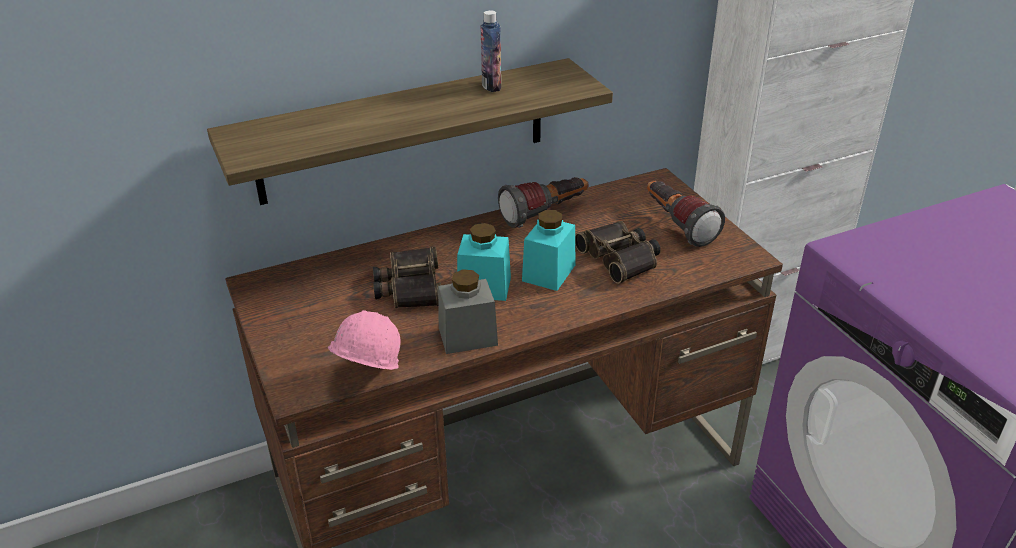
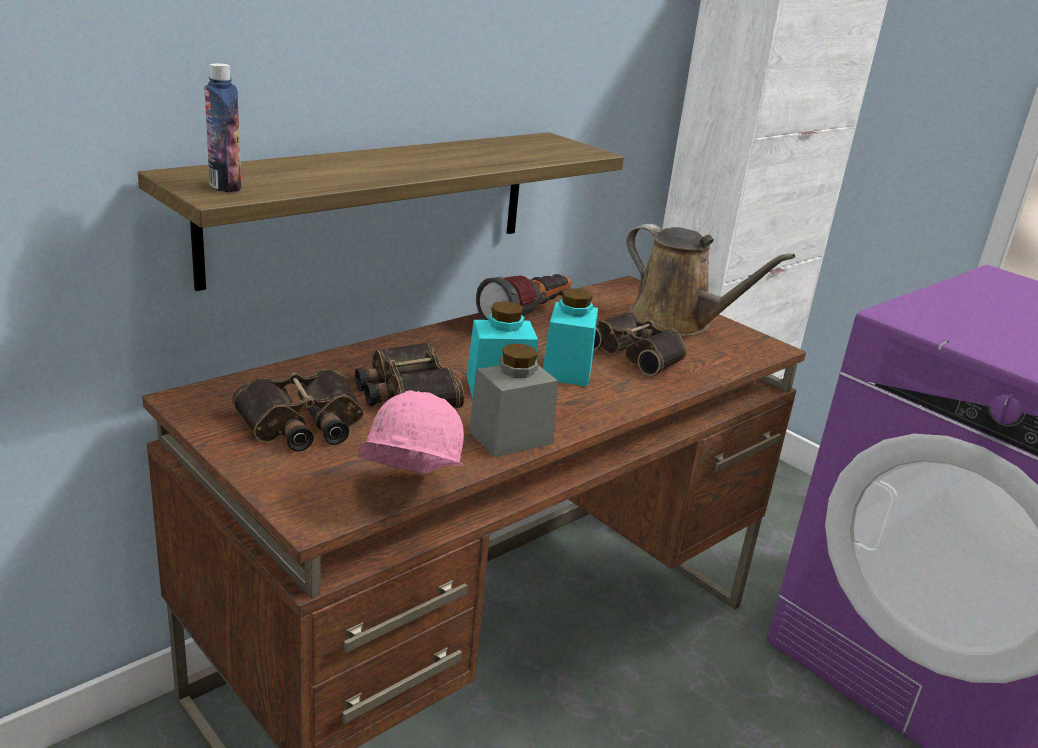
camera: 20 degrees left, 10 degrees down
(322, 312) = (303, 424): none -> binoculars
(491, 86) = (484, 148): bottle -> bottle (225, 186)
(677, 225) = (676, 323): flashlight -> brown watering can

